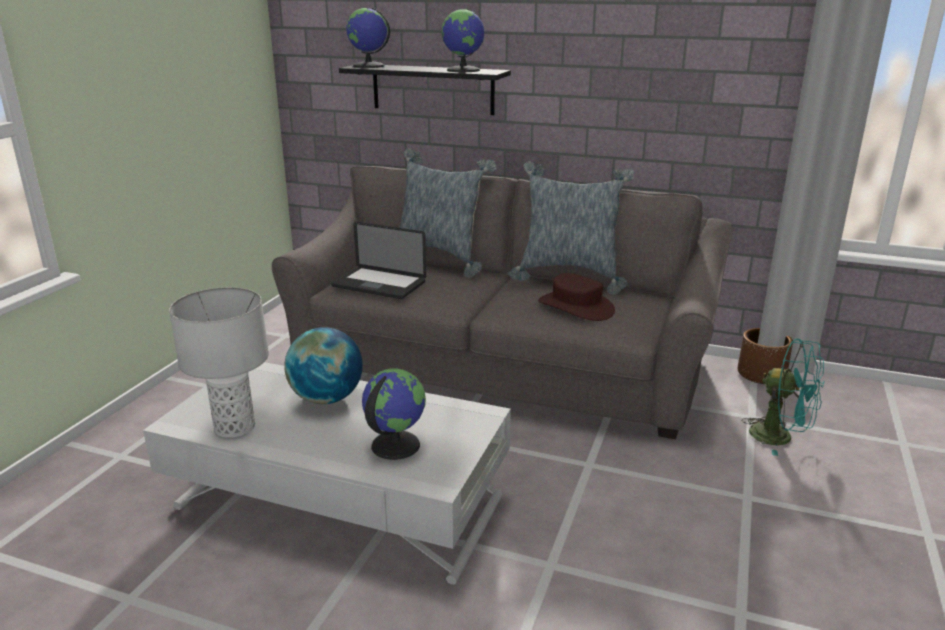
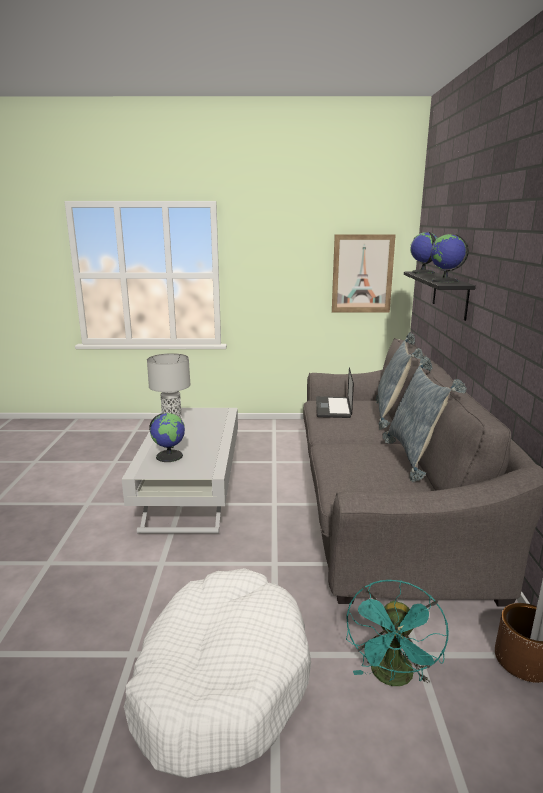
camera: 70 degrees right, 5 degrees down
(227, 83) = (362, 274): none -> picture
(327, 399) = (207, 432): globe -> none
(576, 307) = (363, 468): brown hat -> none
(784, 542) = (220, 680): none -> white dog bed

